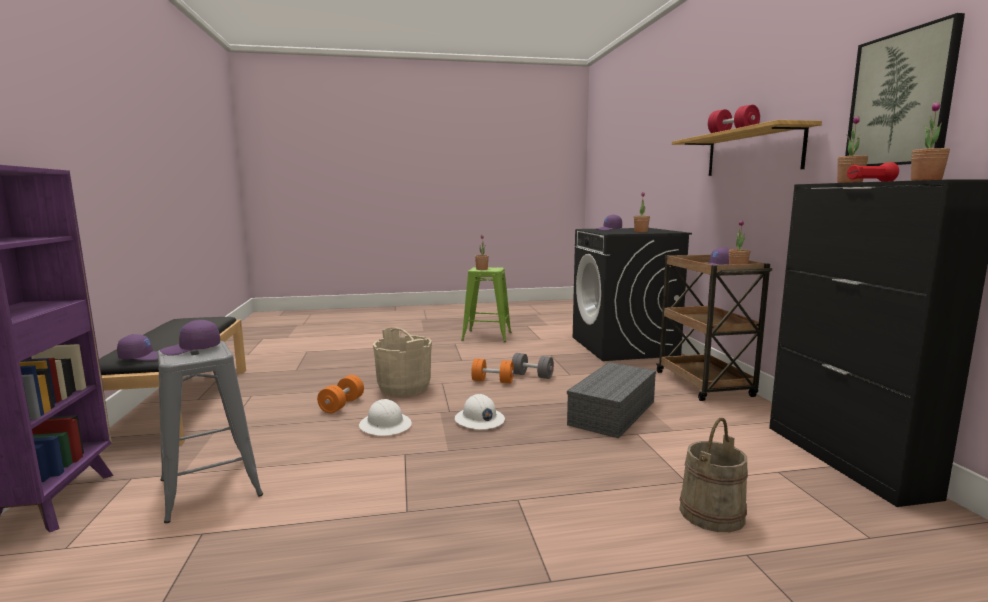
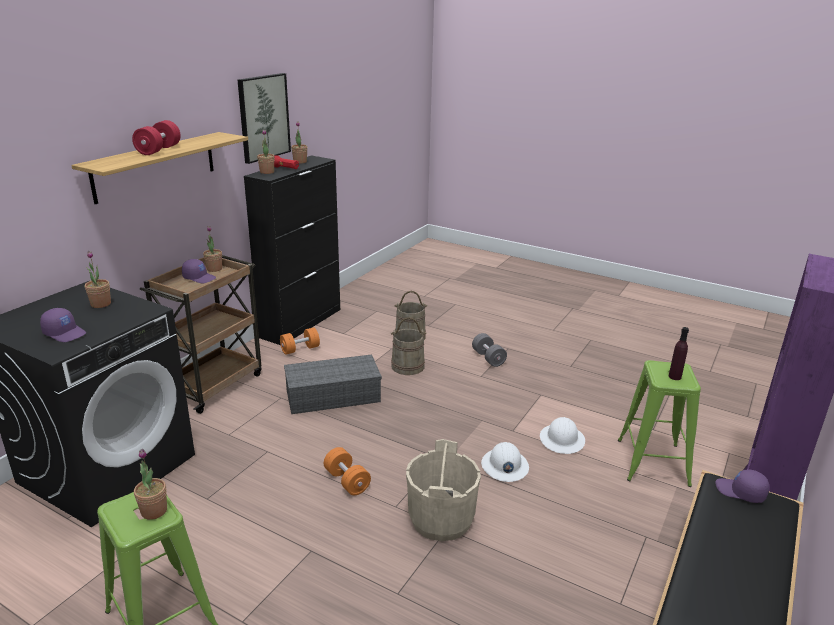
camera: 140 degrees left, 15 degrees up
(191, 349) = (674, 377): purple cap -> purple bottle
(210, 487) = (652, 462): grey stool -> green stool
(342, 405) = (524, 520): orange dumbbell -> orange dumbbell (300, 349)
(479, 420) = (429, 435): white hard hat -> white hard hat (562, 440)
(532, 375) = (299, 469): grey dumbbell -> grey dumbbell (488, 358)
(618, 468) = (408, 366): none -> beige bucket

